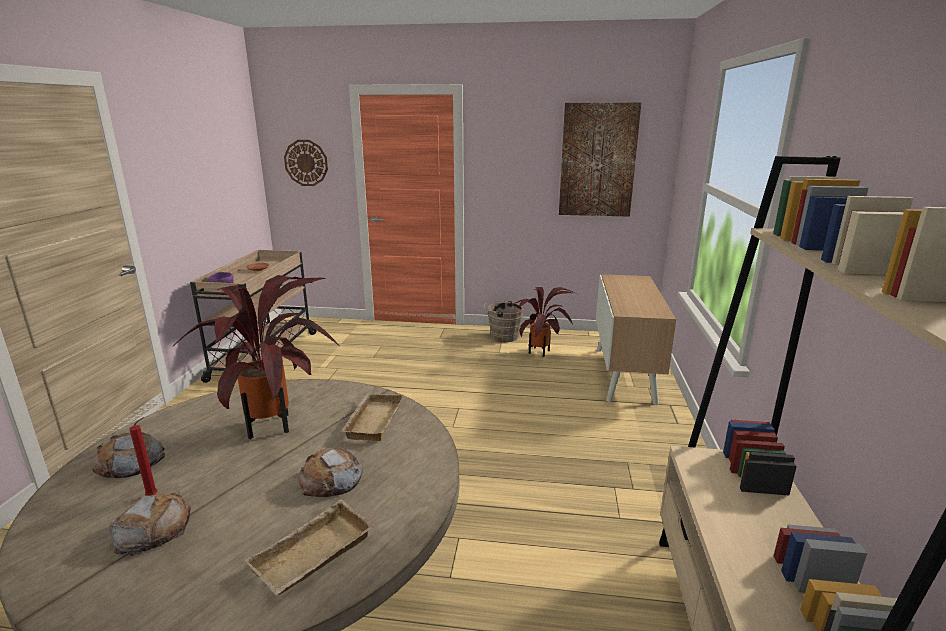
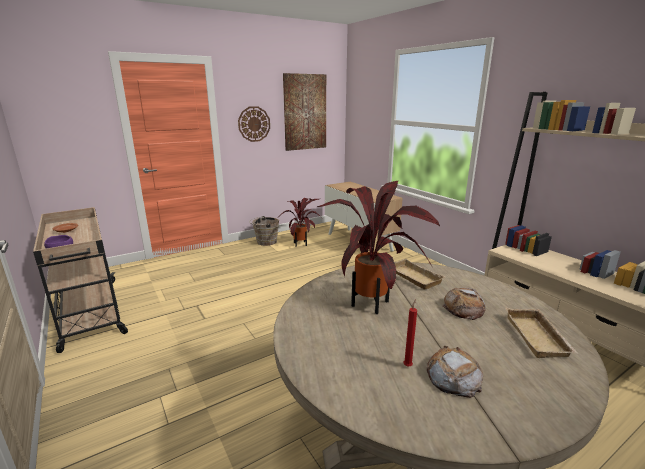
camera: 40 degrees left, 0 degrees up
(130, 462) = (342, 362): bread -> none
(306, 163) = (67, 125): wall clock -> wall clock (254, 124)

